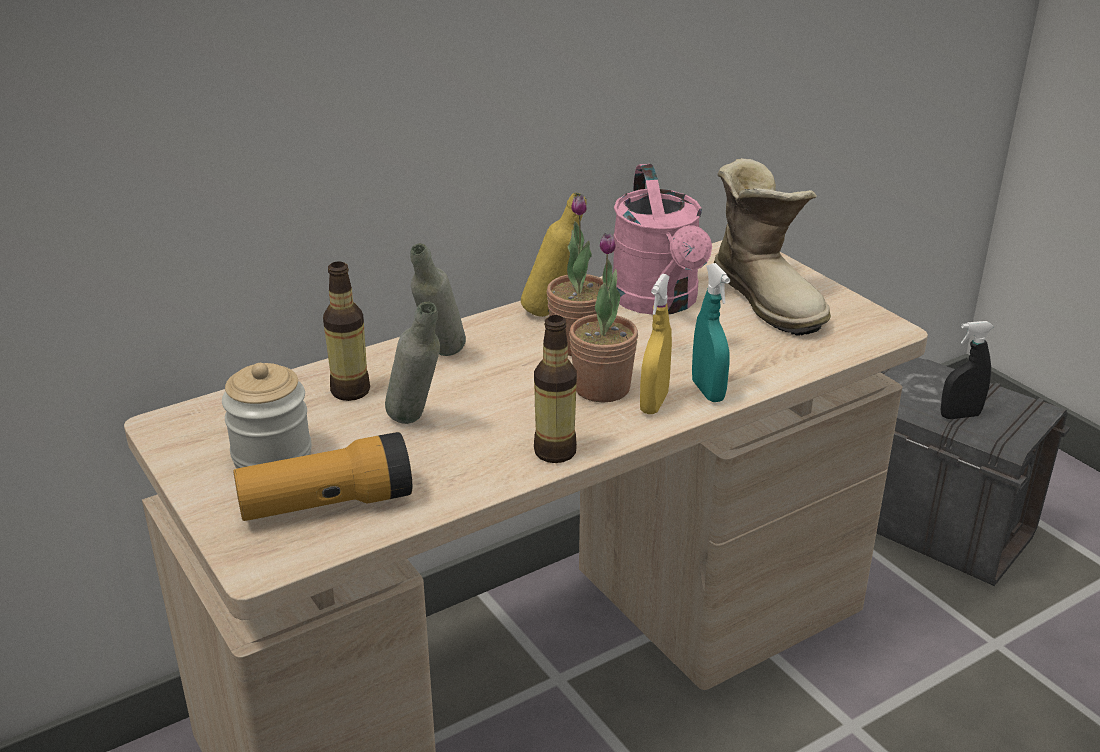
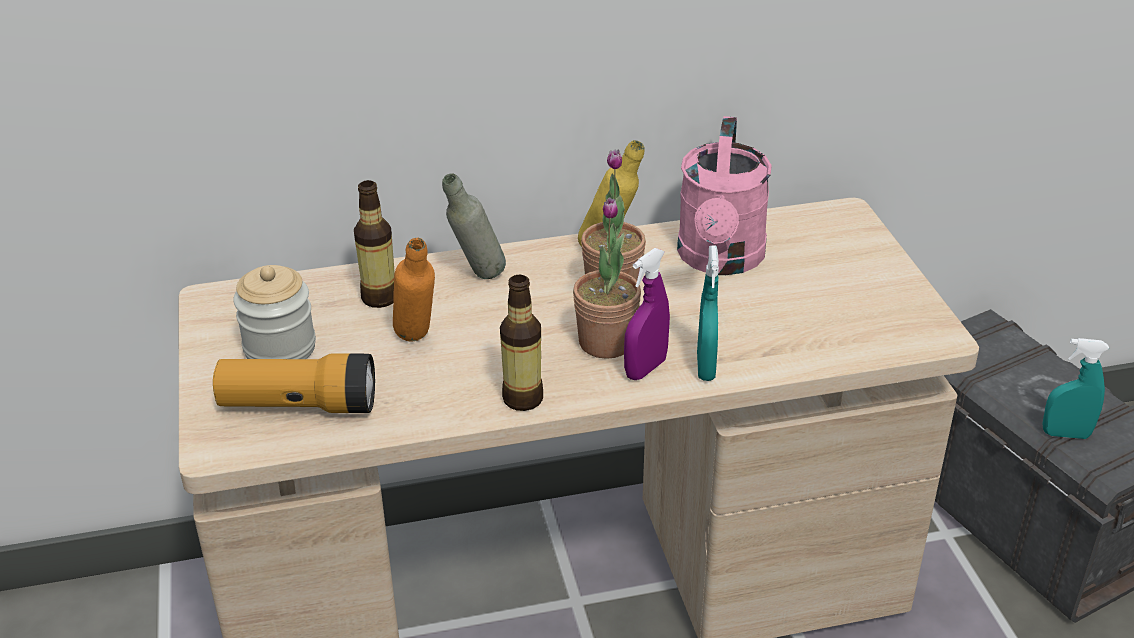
camera: 20 degrees right, 5 degrees up
(416, 424) = (417, 343): grey bottle -> orange bottle
(654, 403) = (645, 369): yellow spray bottle -> purple spray bottle
(768, 298) = (834, 276): boot -> none
(960, 415) = (1065, 434): black spray bottle -> turquoise spray bottle

